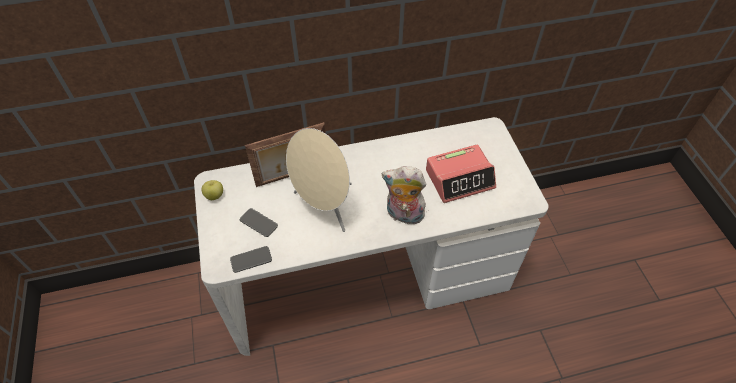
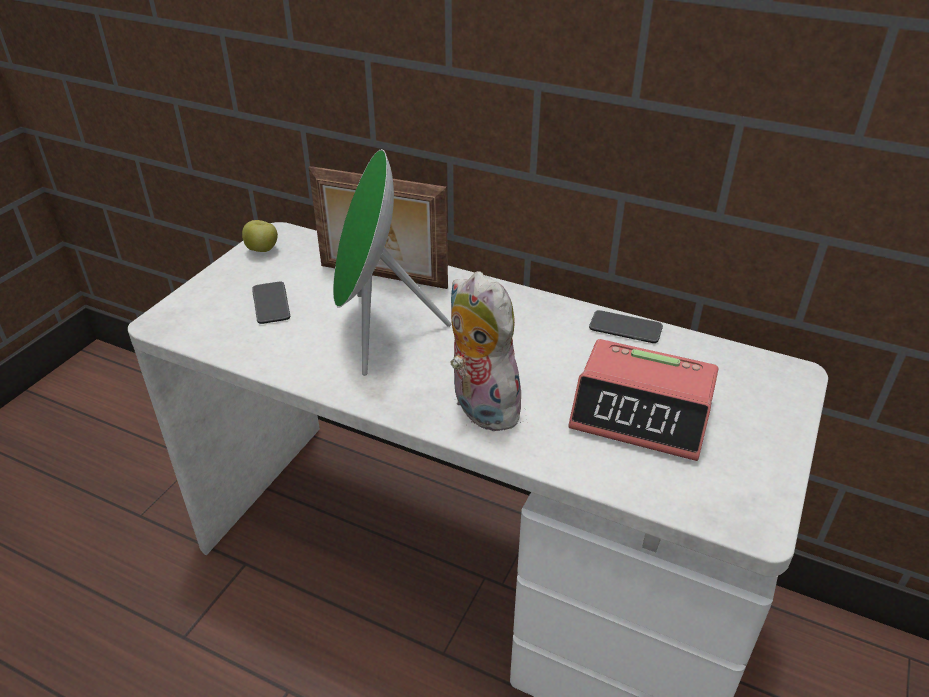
camera: 40 degrees right, 15 degrees down
(251, 259) = (207, 336): phone -> phone (625, 328)
(324, 207) = (376, 332): beige speaker -> green speaker

